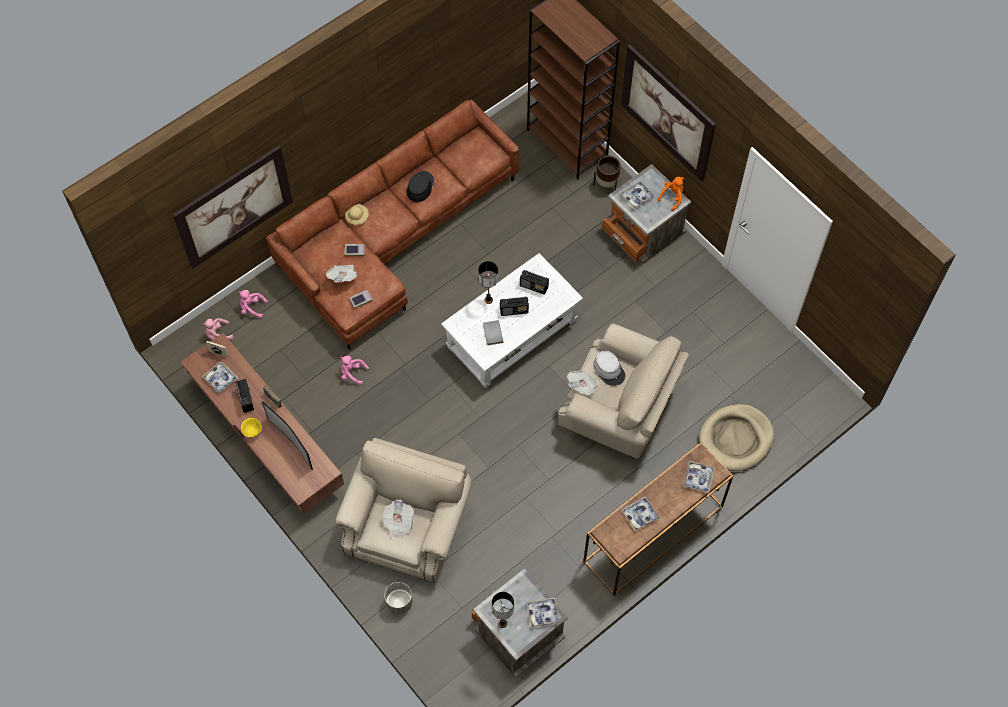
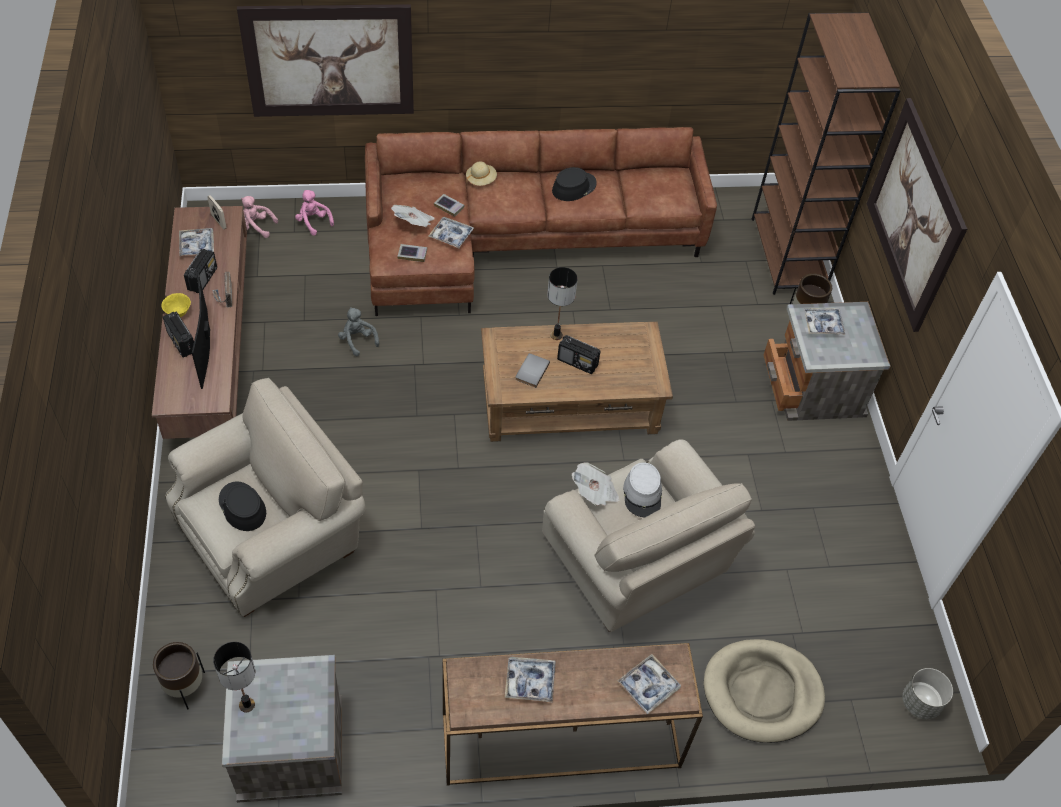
camera: 30 degrees right, 10 degrees down
(352, 373) = (357, 340): pink plush toy -> grey plush toy
(398, 523) = (242, 507): newspaper -> black hat
(399, 603) = (185, 613): grey planter -> grey planter (920, 703)
(435, 641) = (185, 687): none -> brown planter
(512, 333) = (570, 403): white coffee table -> brown coffee table
(534, 286) = (622, 351): radio -> radio (181, 343)
(543, 613) = (307, 729): tray -> tray (451, 235)
(672, 197) = (868, 348): orange plush toy -> none

